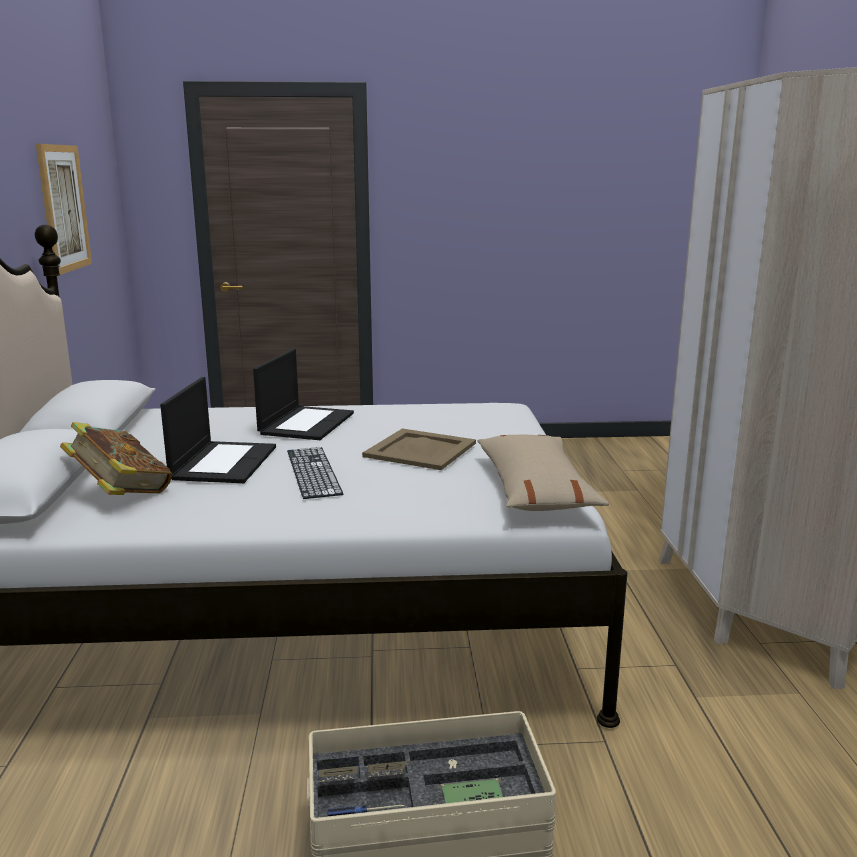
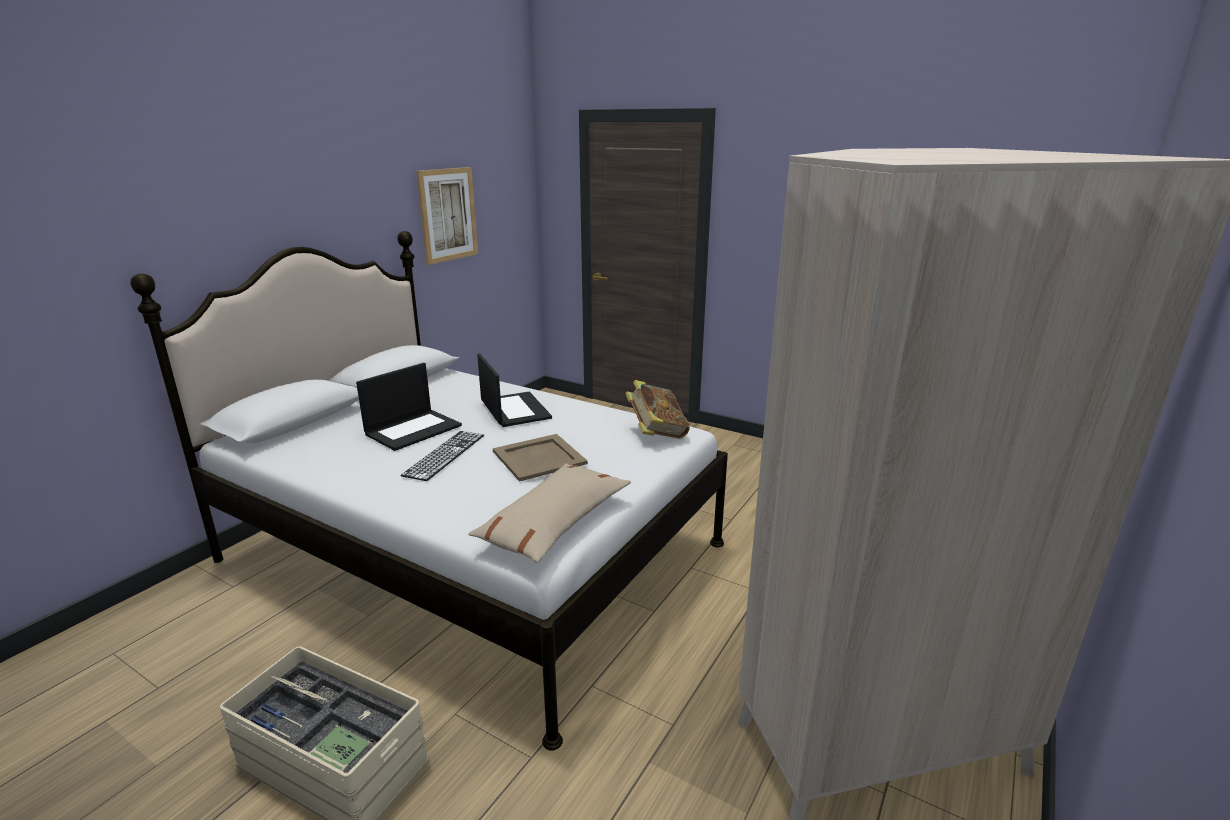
camera: 35 degrees right, 5 degrees up
(121, 494) = (328, 437): book -> book (656, 433)
(306, 423) = (514, 409): laptop -> laptop turned 75 degrees counterclockwise

